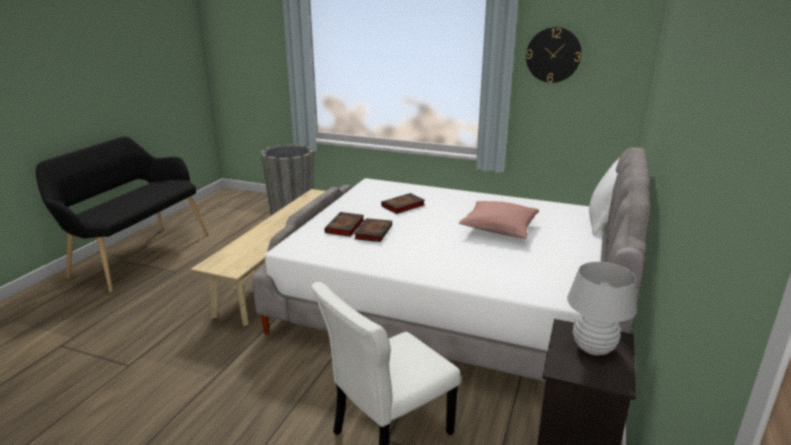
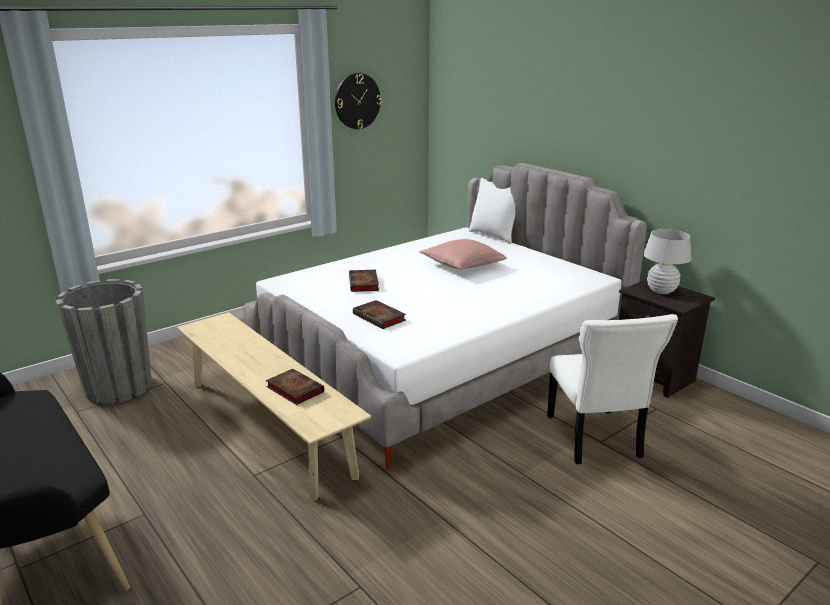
camera: 60 degrees left, 0 degrees up
(373, 232) = (409, 309): book -> book (293, 389)

